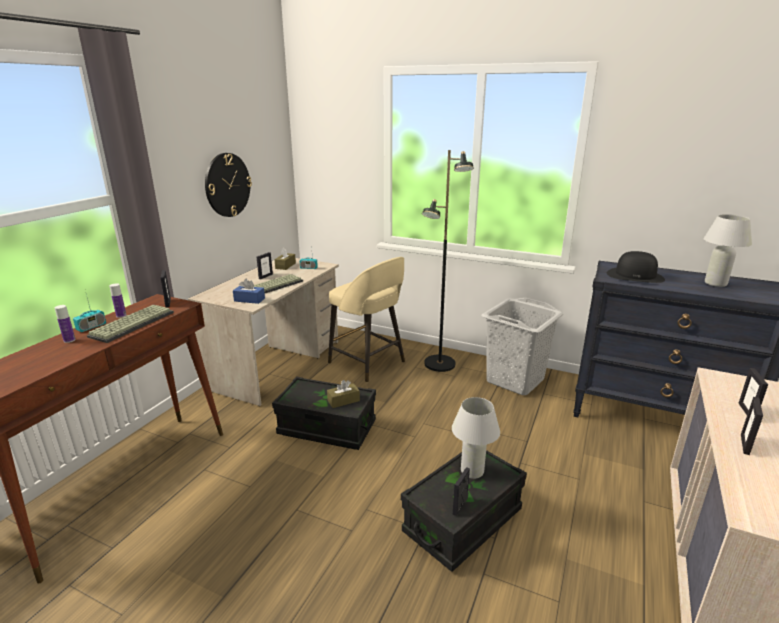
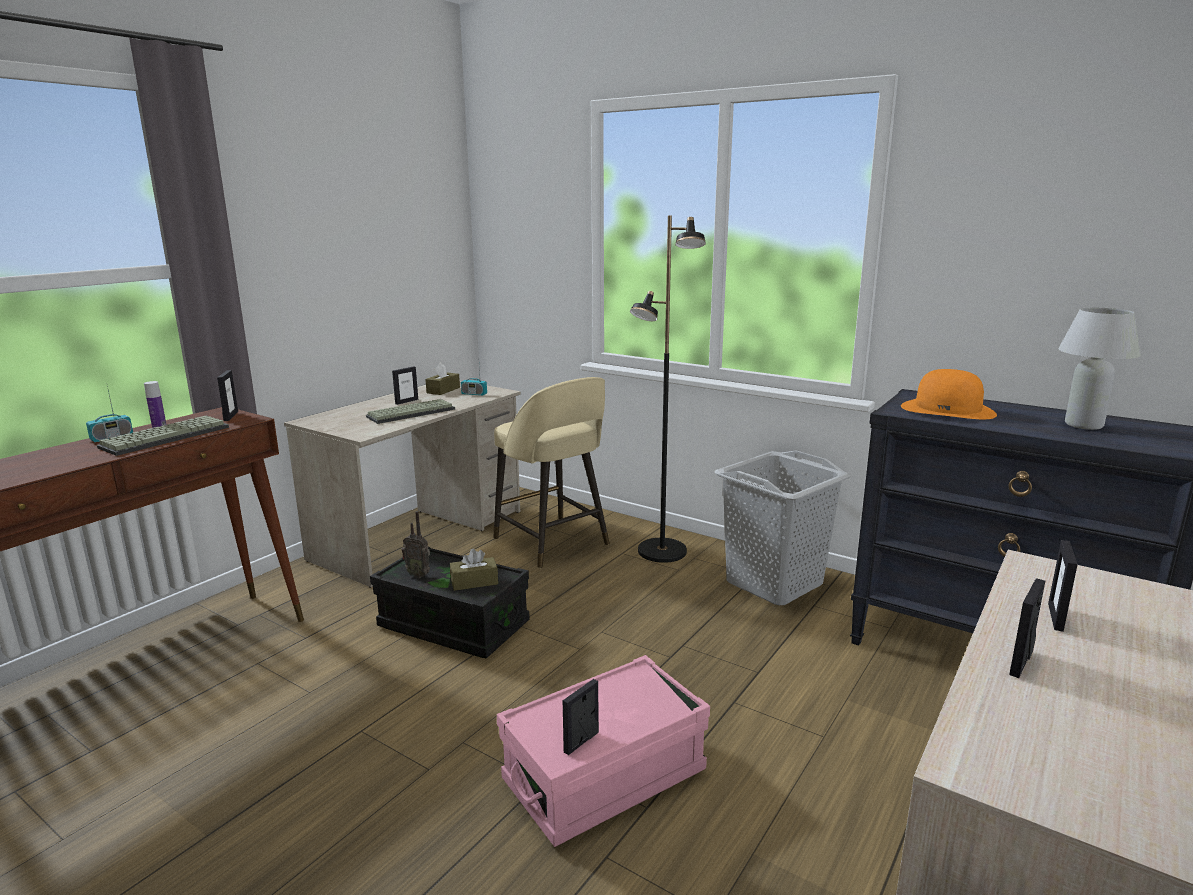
camera: 10 degrees right, 5 degrees down
(69, 340) = (73, 450): bottle -> none
(227, 185) = (359, 268): wall clock -> none
(249, 300) = (365, 427): blue tissue box -> none
(304, 398) = (419, 575): none -> radio
(462, 521) = (604, 776): black storage box -> pink storage box
(472, 471) = (624, 695): white table lamp -> none
(635, 276) = (948, 410): black hat -> orange hat

